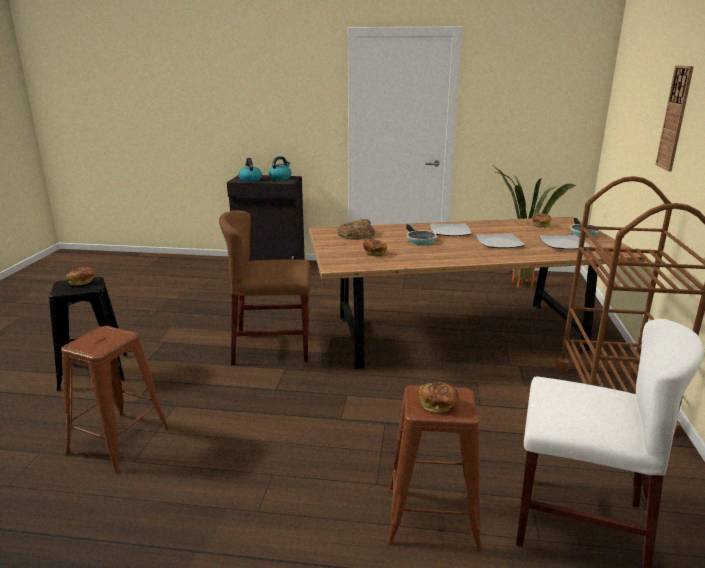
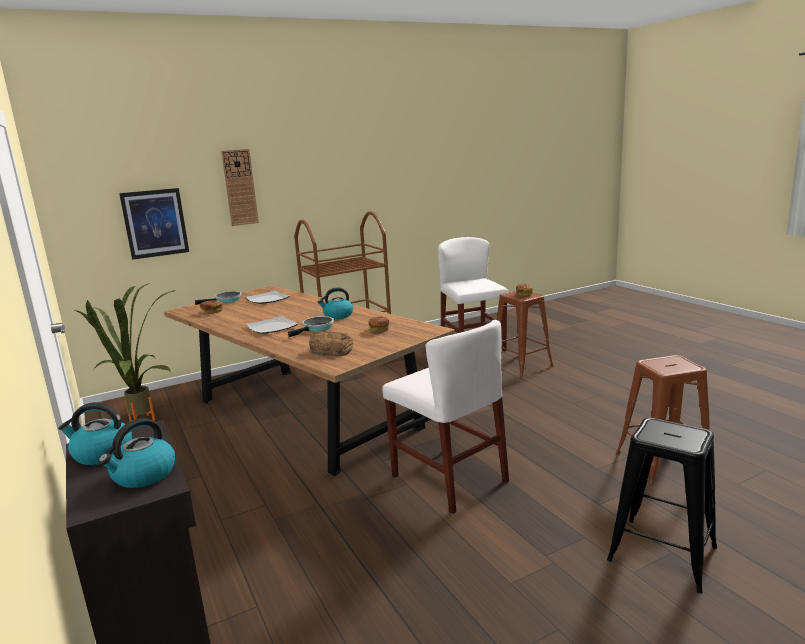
camera: 125 degrees left, 5 degrees down
(82, 282) = (662, 437): bread -> none
(272, 348) = (449, 478): brown chair -> white chair
(447, 252) = (337, 315): none -> kettle
(499, 243) = (289, 310): plate -> none
(632, 138) = (155, 223): none -> picture

